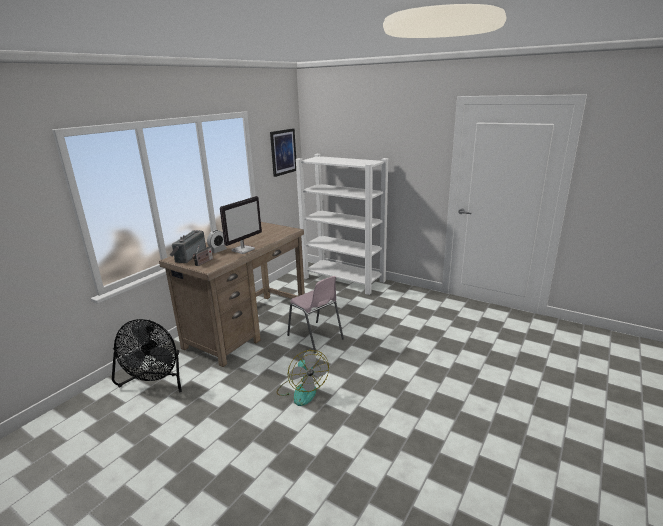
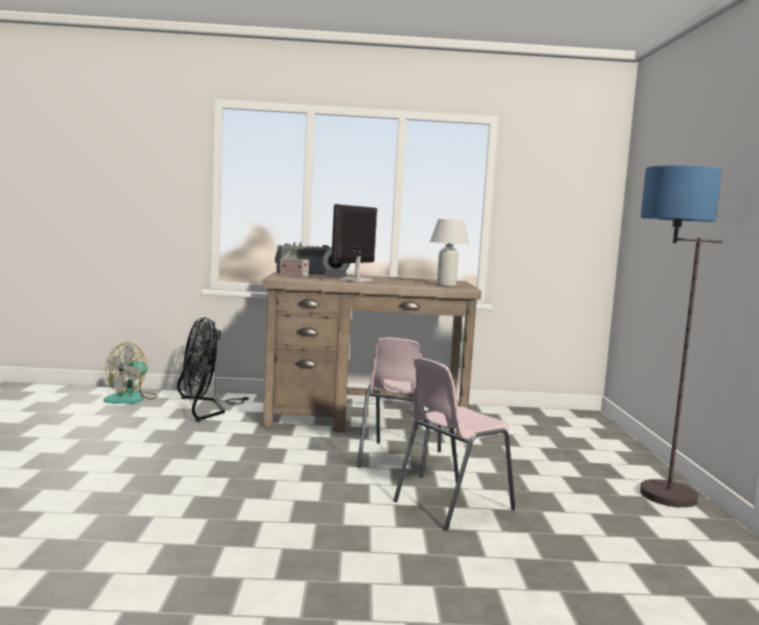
camera: 55 degrees right, 15 degrees down
(243, 249) = (355, 280): monitor -> monitor turned 120 degrees clockwise
(282, 232) = (446, 285): none -> white table lamp
(283, 152) = (571, 194): picture -> none
(302, 390) = (260, 477): fan -> fan (132, 399)
(343, 279) = (600, 443): white bookcase -> none
(378, 343) = (451, 505): none -> pink chair
(403, 294) = (653, 496): none -> blue floor lamp

